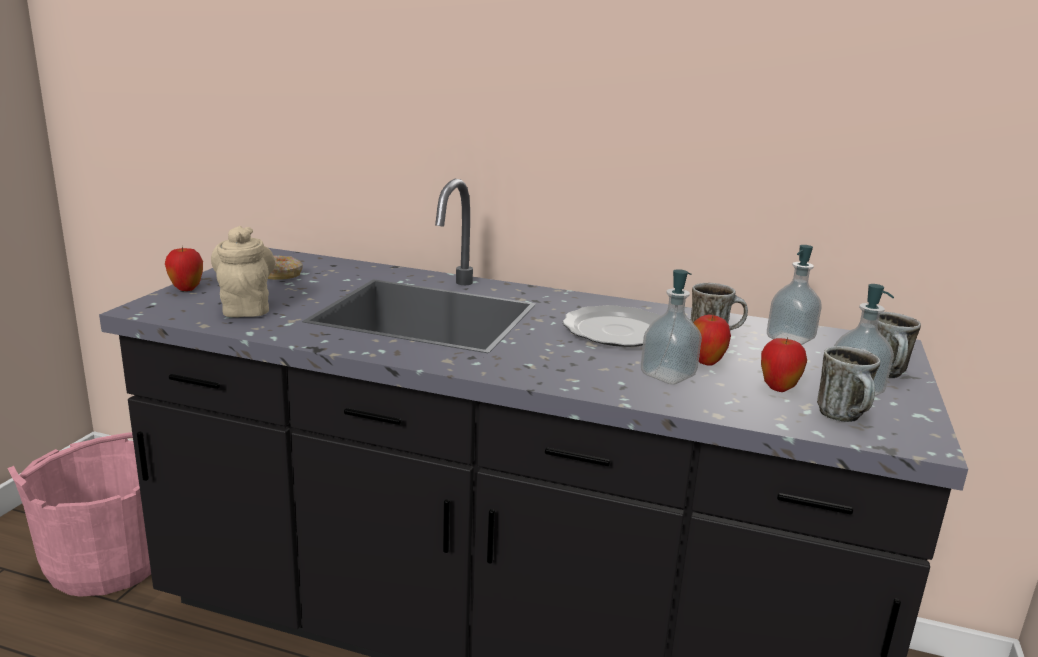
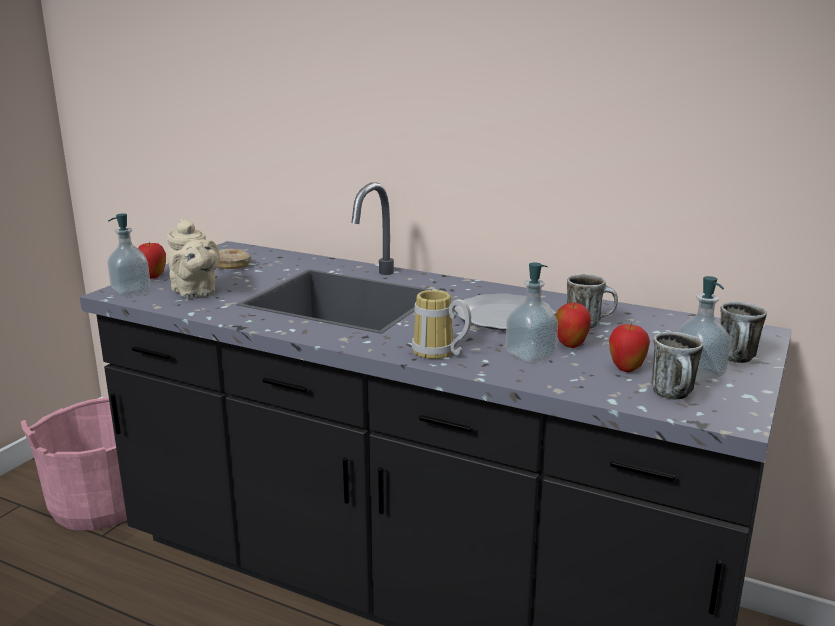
camera: 10 degrees right, 0 degrees up
(246, 307) = (195, 292): beige teapot -> beige teapot turned 150 degrees clockwise
(564, 376) = (437, 353): none -> mug
(790, 339) = (662, 326): soap dispenser -> soap dispenser (131, 291)

